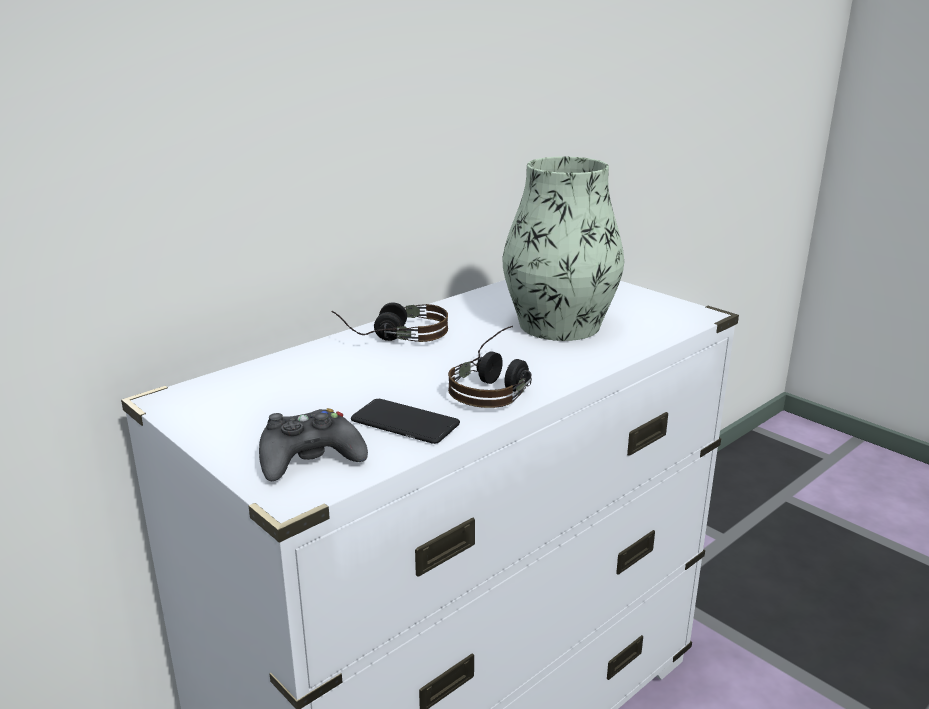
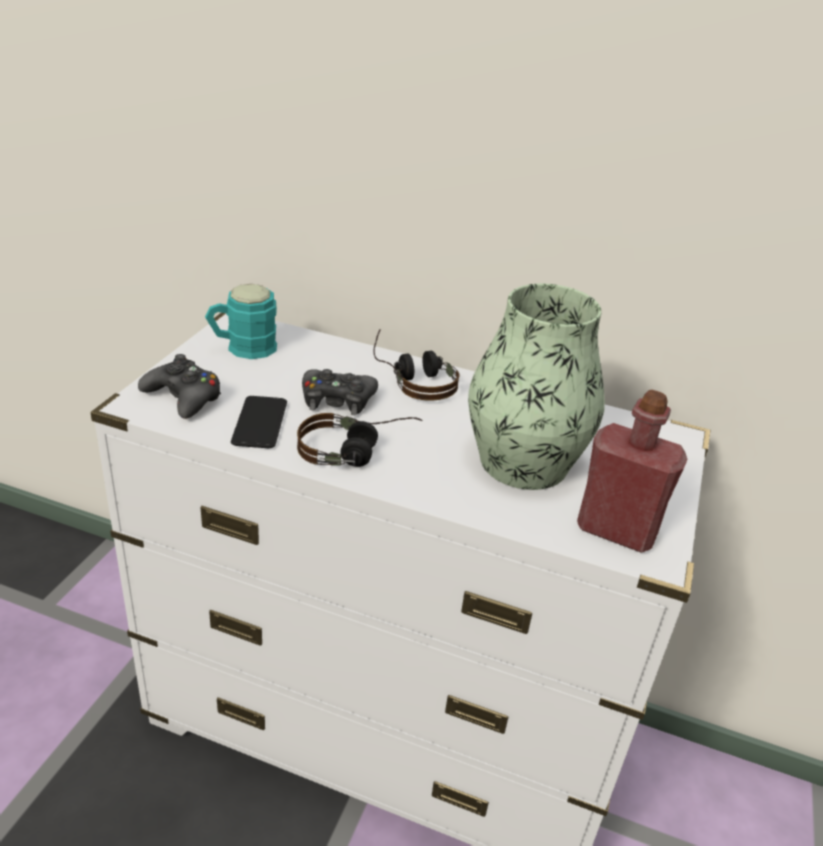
camera: 60 degrees right, 10 degrees up
(234, 406) = (243, 348): none -> turquoise mug
(397, 376) = (337, 400): none -> black game controller
(663, 317) = (616, 530): none -> red bottle

